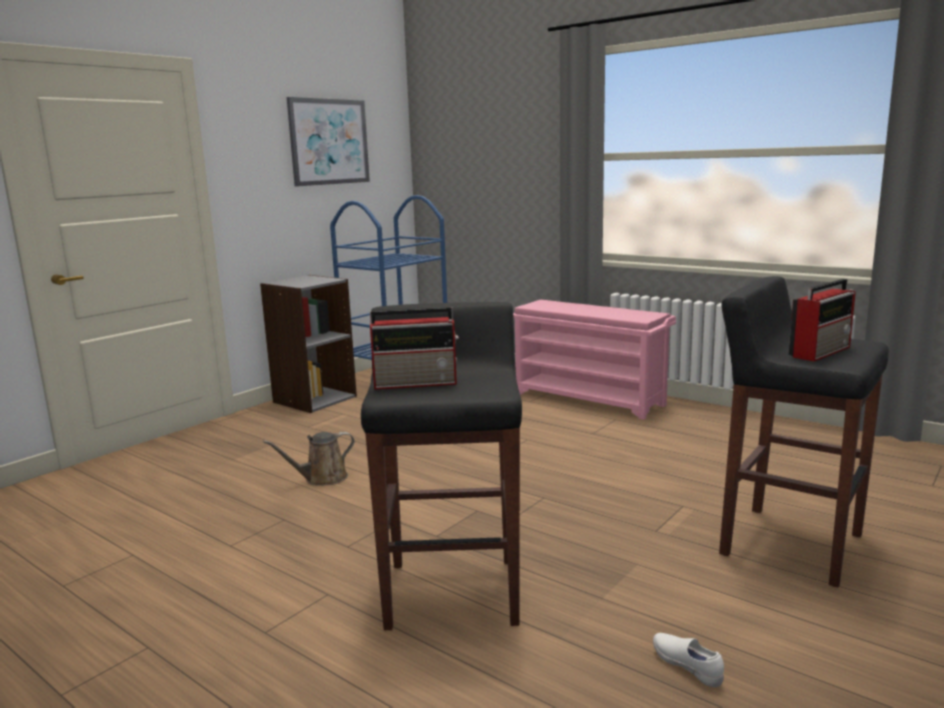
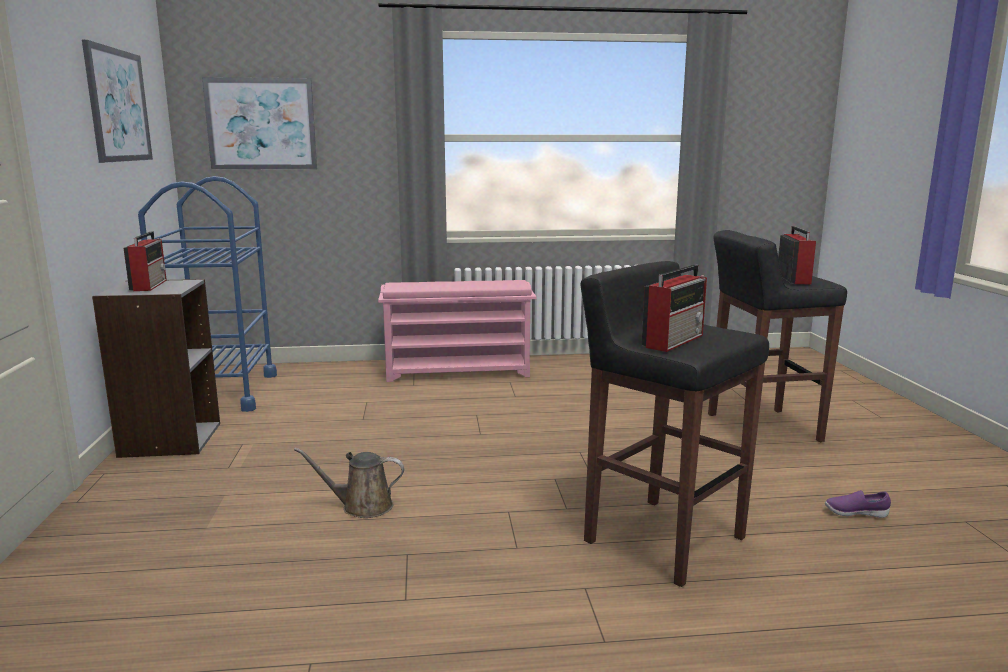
camera: 45 degrees left, 0 degrees up
(306, 279) = (149, 285): none -> radio
(322, 479) = (362, 506): brown watering can -> brown watering can turned 75 degrees clockwise
(466, 148) = (261, 124): none -> picture
(687, 667) = (855, 513): white shoe -> purple shoe

